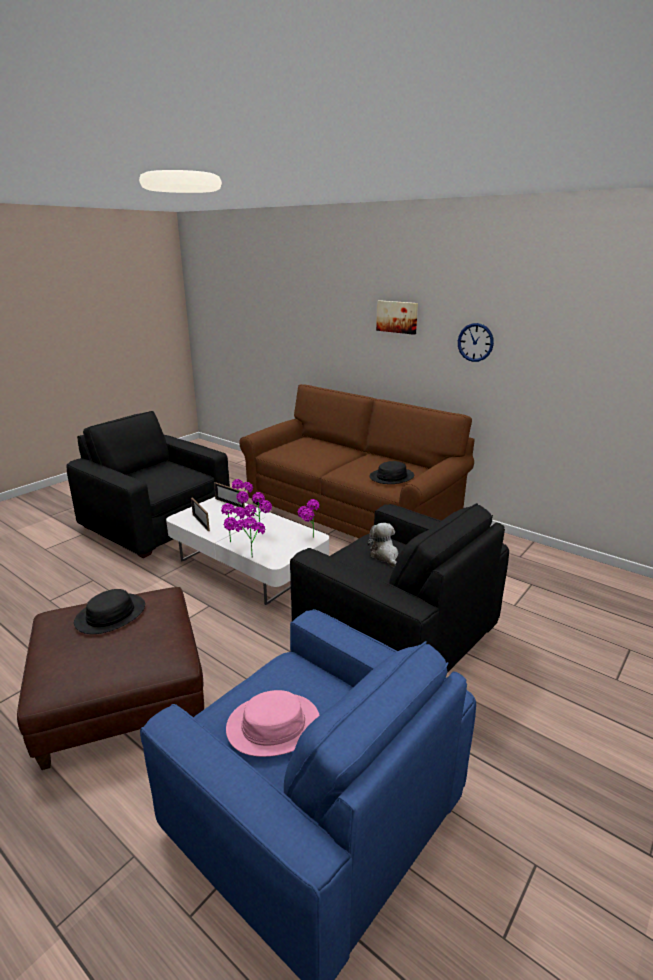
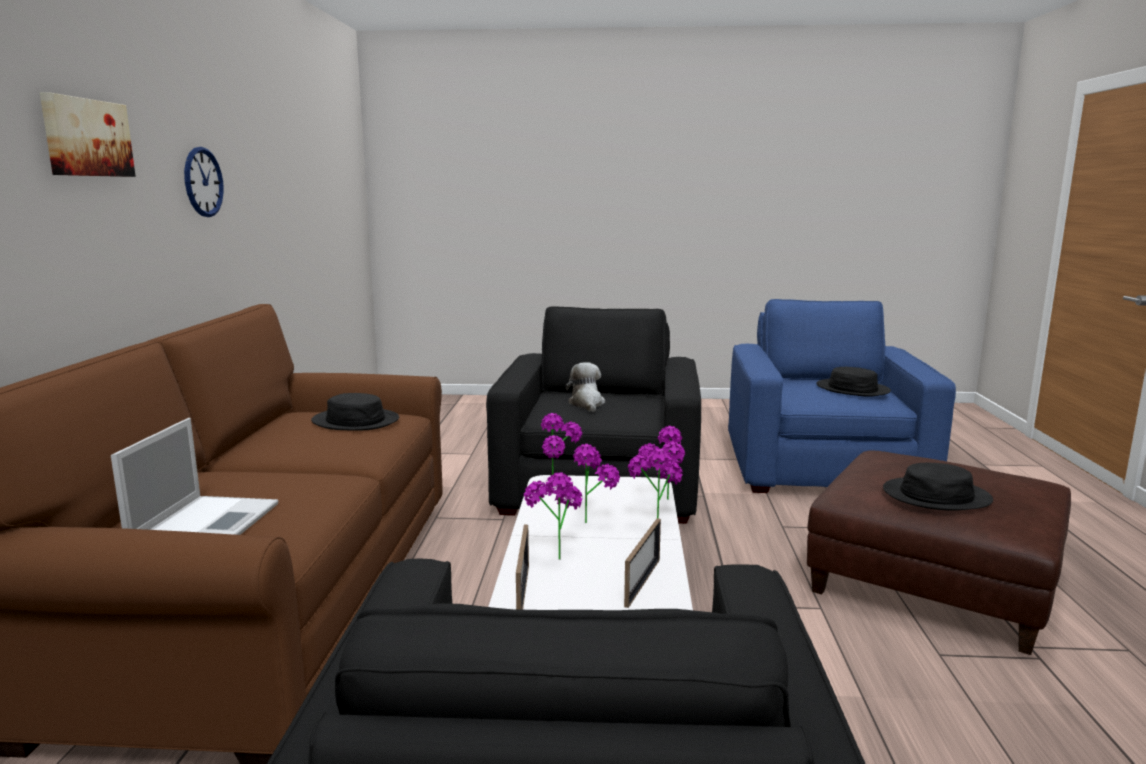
camera: 125 degrees left, 10 degrees down
(273, 725) = (852, 389): pink hat -> black hat
(300, 446) = (207, 524): none -> laptop
(385, 556) = (586, 404): plush toy -> plush toy turned 135 degrees clockwise

